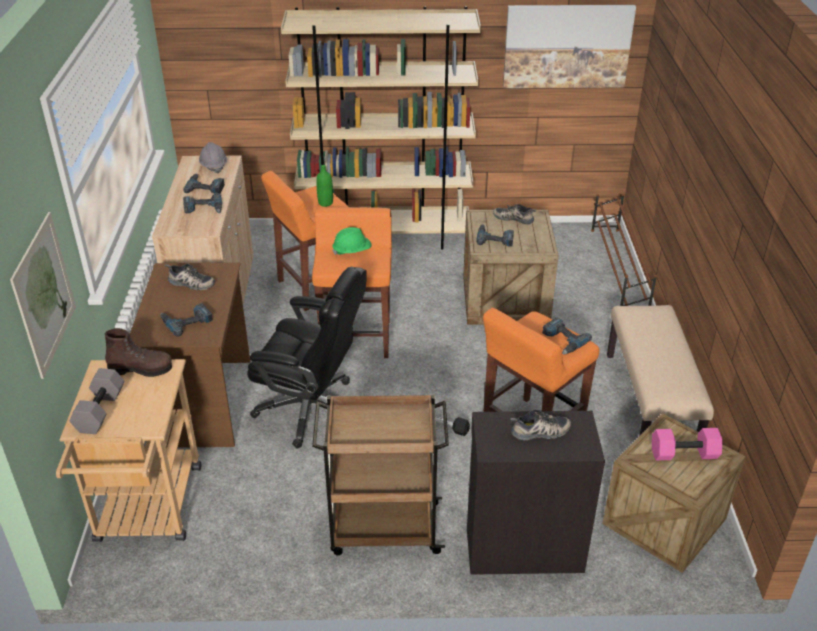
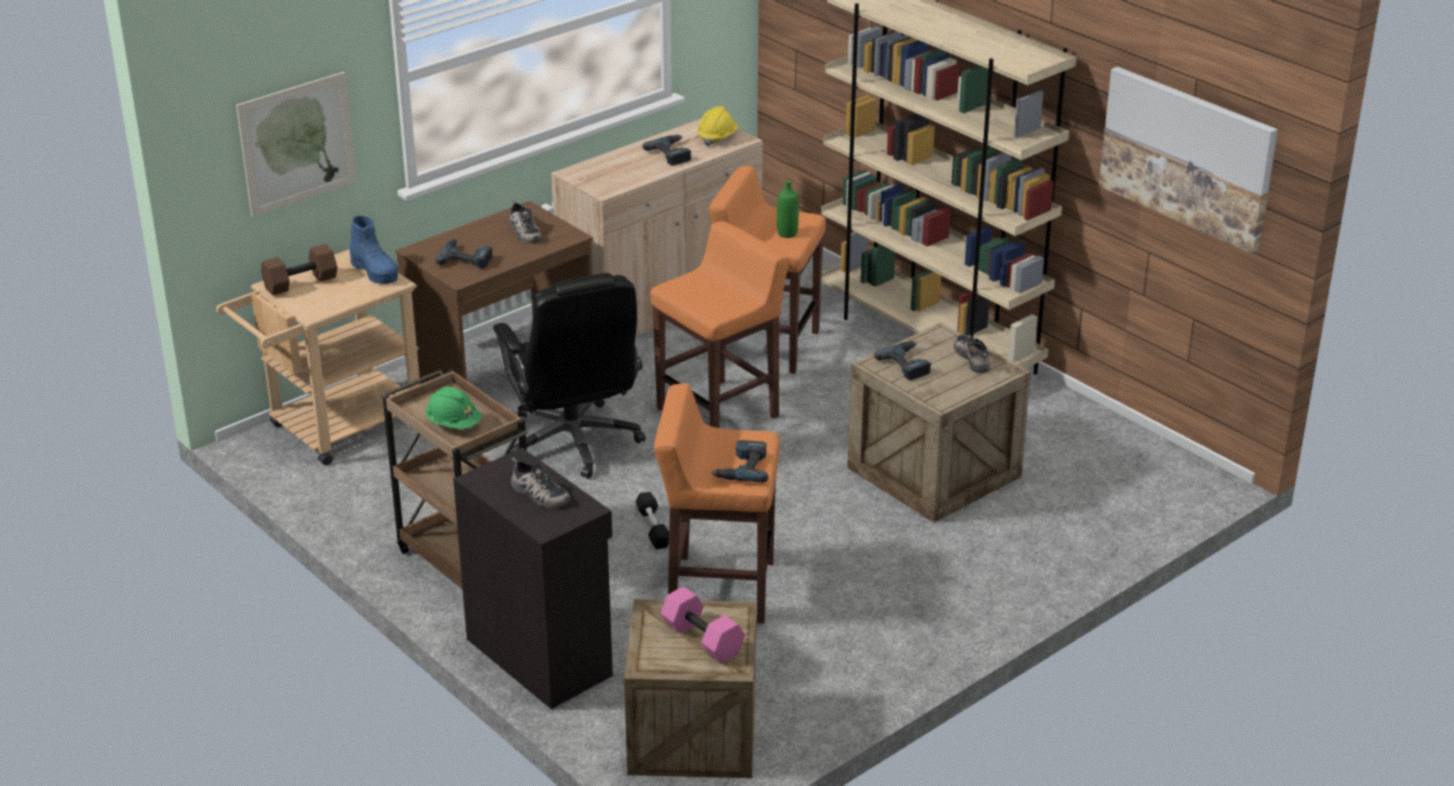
camera: 50 degrees right, 5 degrees down
(101, 412) = (300, 283): grey dumbbell -> brown dumbbell
(141, 369) = (375, 272): brown boot -> blue boot
(203, 209) = (634, 171): power drill -> none
(213, 166) = (717, 138): grey hard hat -> yellow hard hat
(352, 251) = (721, 288): green hard hat -> green hard hat (454, 424)
(618, 270) = (1129, 526): brown shoe rack -> none
(650, 403) = (885, 652): beige bench -> none

